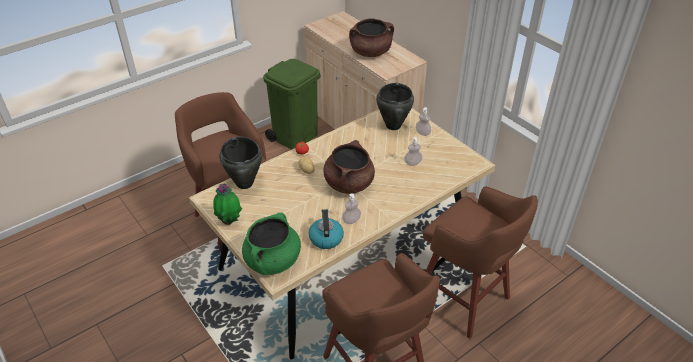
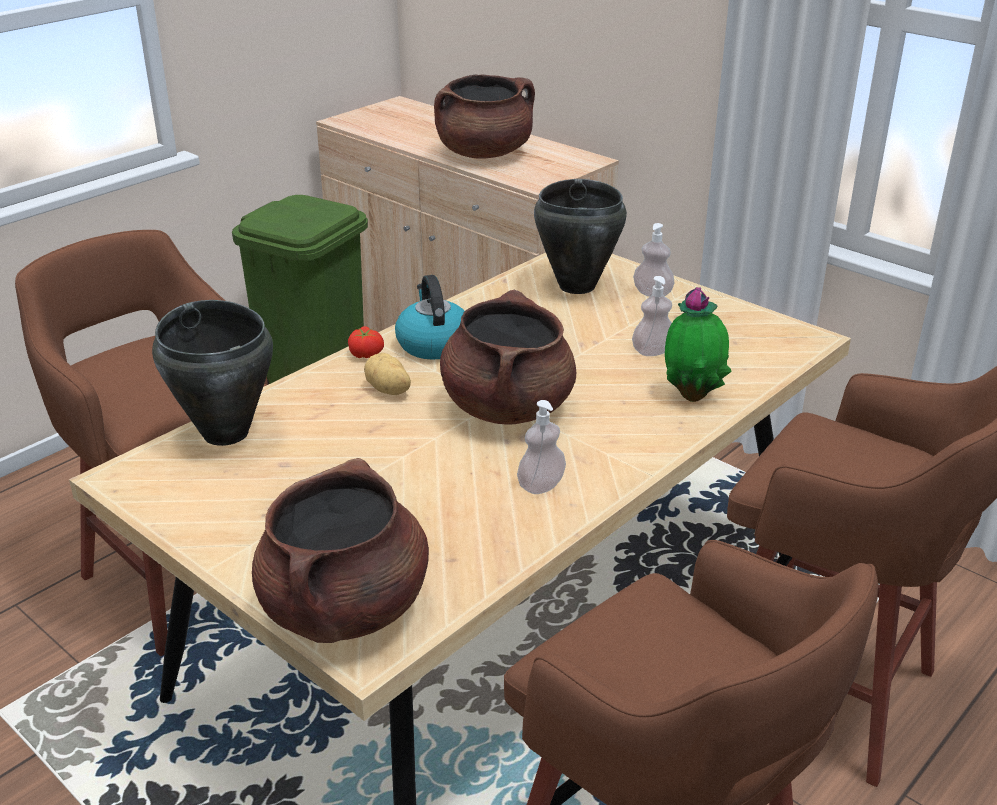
camera: 10 degrees left, 10 degrees down
(229, 221) = (197, 523): potted plant -> potted plant (692, 396)
(273, 261) = (345, 609): green cooking pot -> brown cooking pot
(326, 238) = (484, 534): kettle -> kettle (433, 344)

